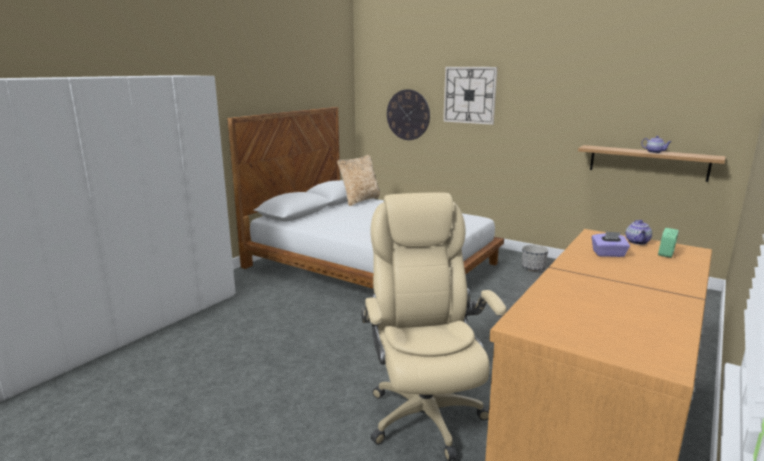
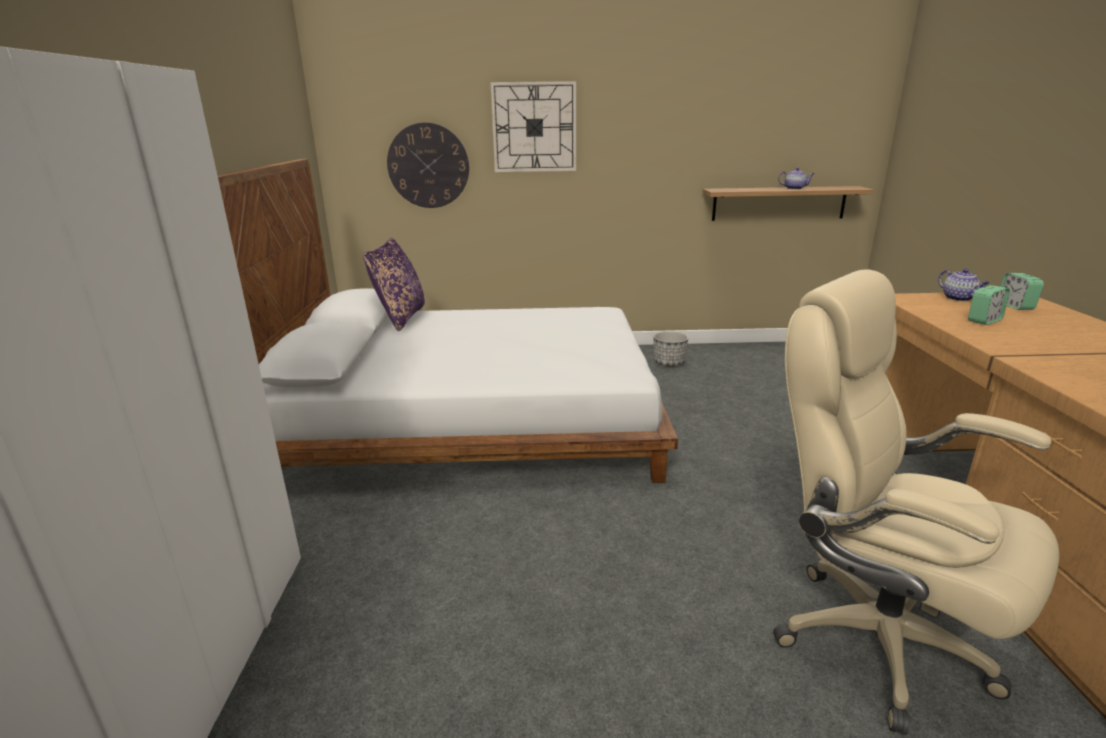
camera: 35 degrees left, 5 degrees up
(360, 201) = (401, 319): beige pillow -> purple pillow
(608, 254) = (984, 321): purple tissue box -> alarm clock

